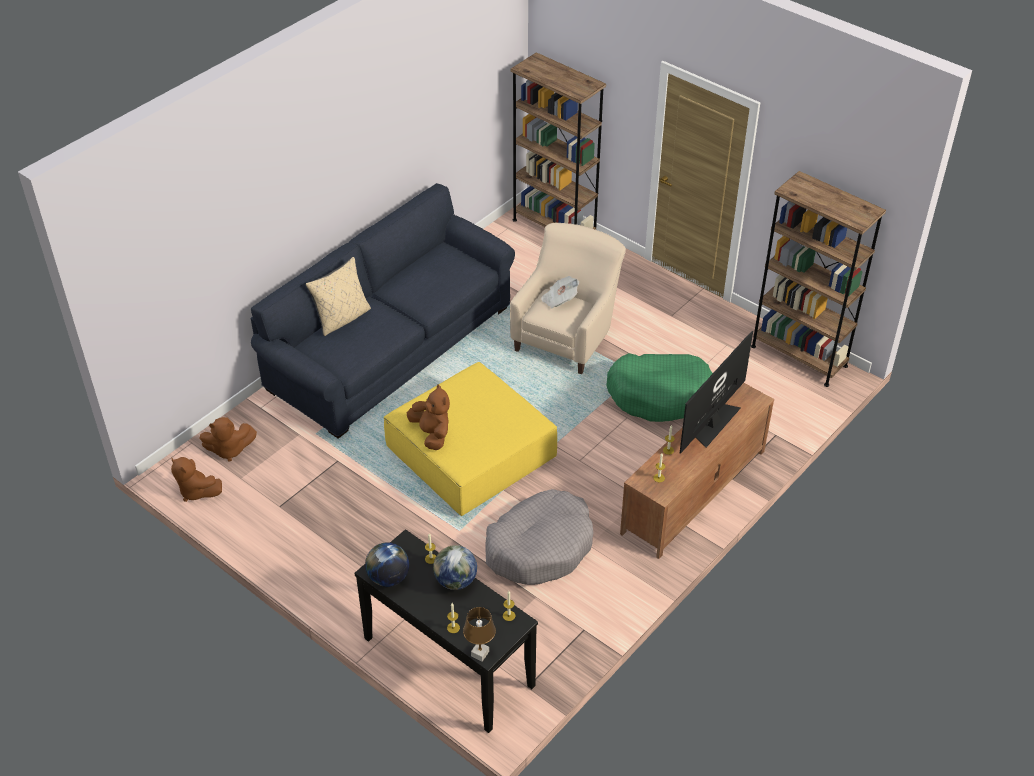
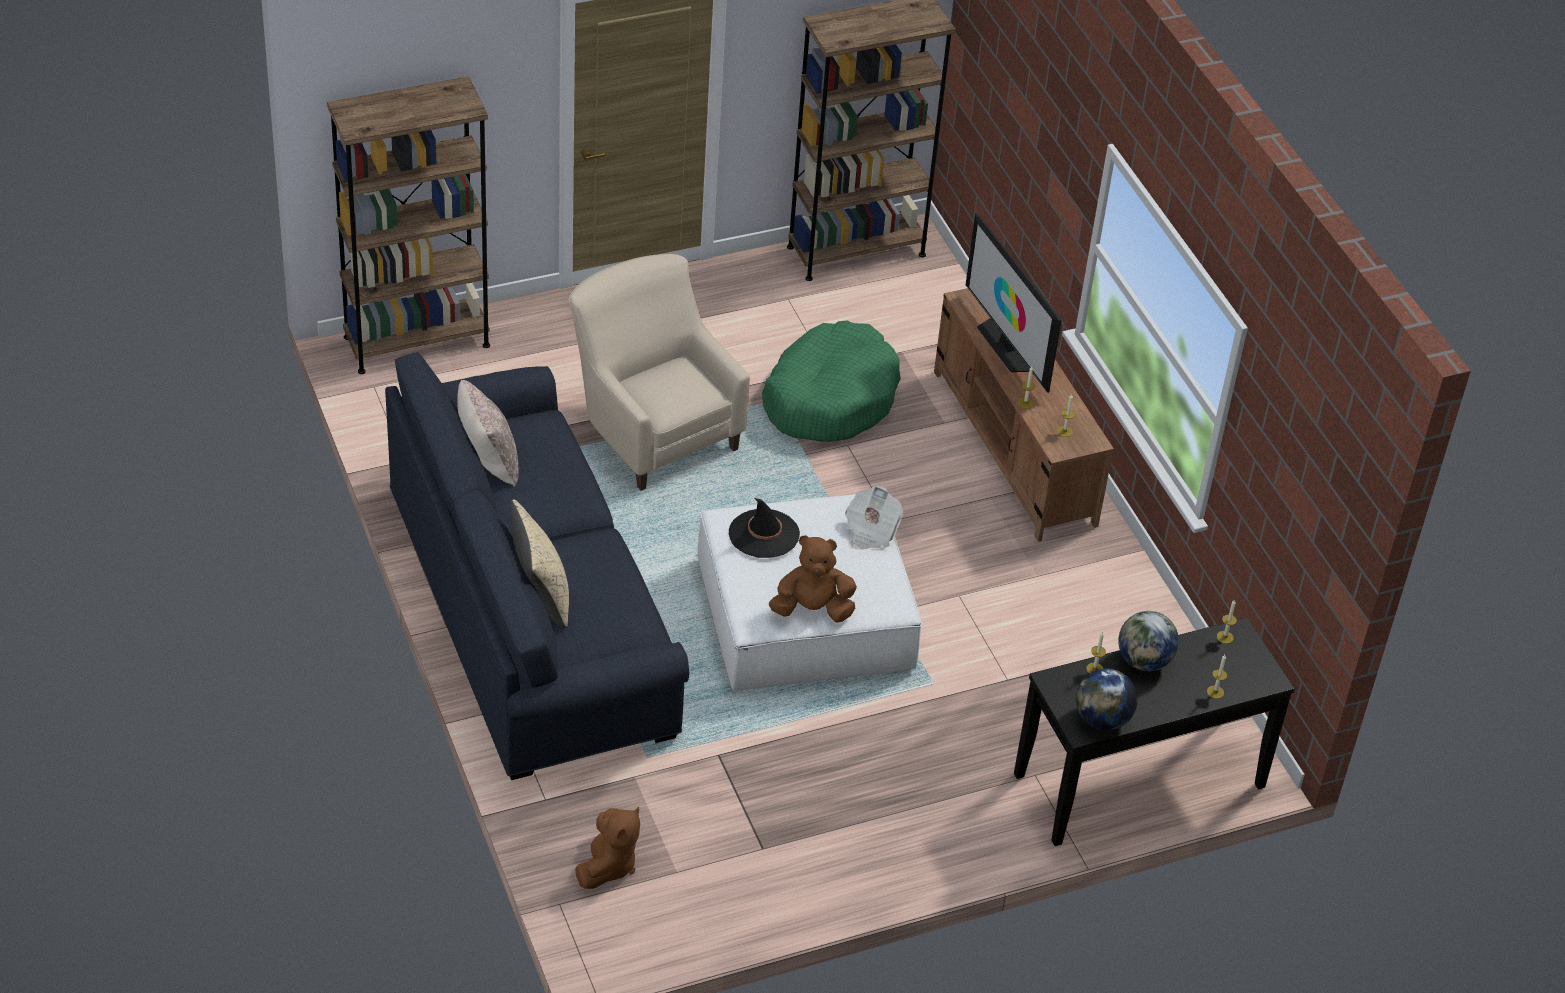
camera: 65 degrees left, 0 degrees up
(196, 491) = (667, 931): brown plush toy -> none
(427, 261) = (488, 461): none -> beige pillow
(471, 454) = (805, 615): yellow ottoman -> white ottoman
(476, 391) = (763, 534): none -> black hat
(480, 654) = (1267, 684): brown table lamp -> none
(540, 546) = (1010, 620): grey dog bed -> none
(559, 299) = (657, 379): newspaper -> newspaper (871, 531)

